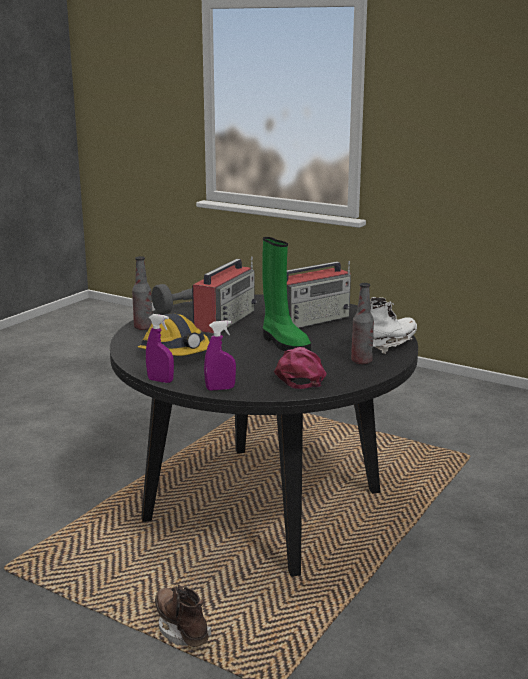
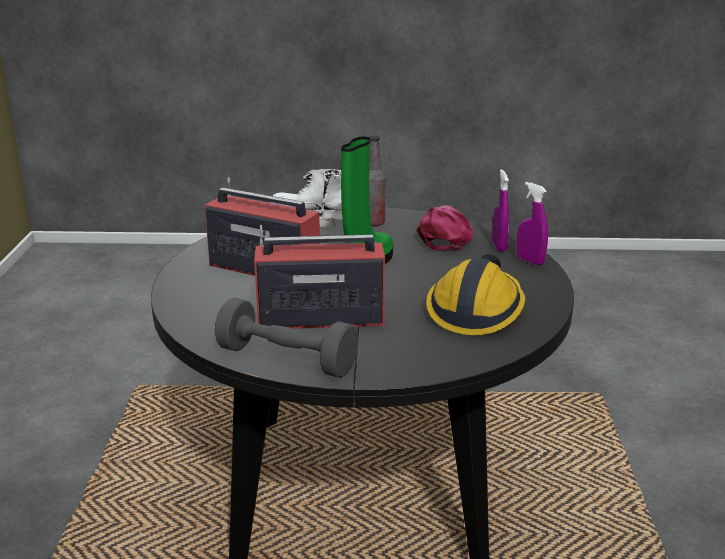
camera: 120 degrees left, 5 degrees up
(143, 328) = (419, 364): bottle -> none
(160, 381) = (559, 292): purple spray bottle -> purple spray bottle (499, 247)
(181, 629) = (602, 459): brown boot -> none
(301, 376) = (447, 237): pink cap -> pink cap turned 135 degrees clockwise

